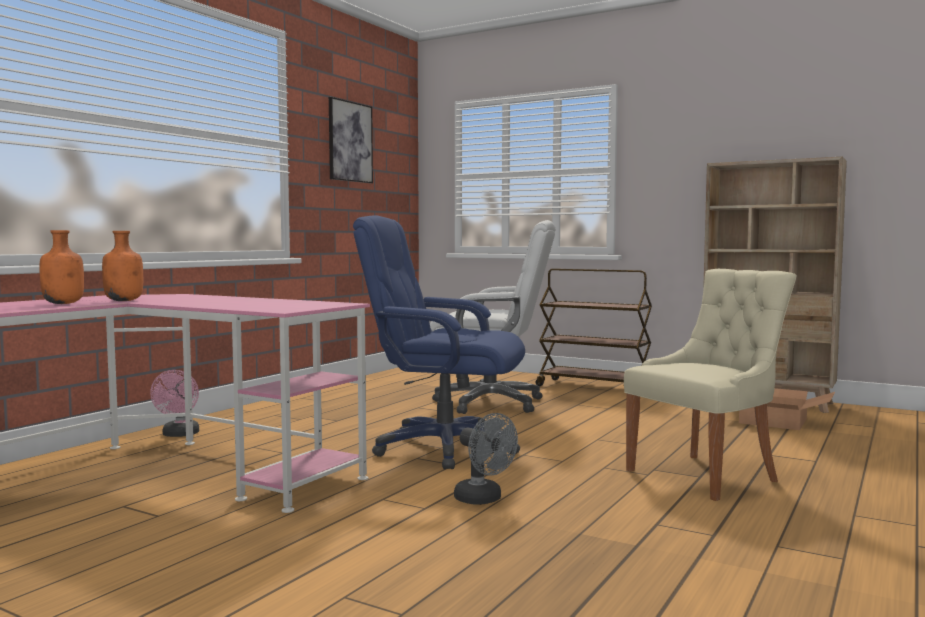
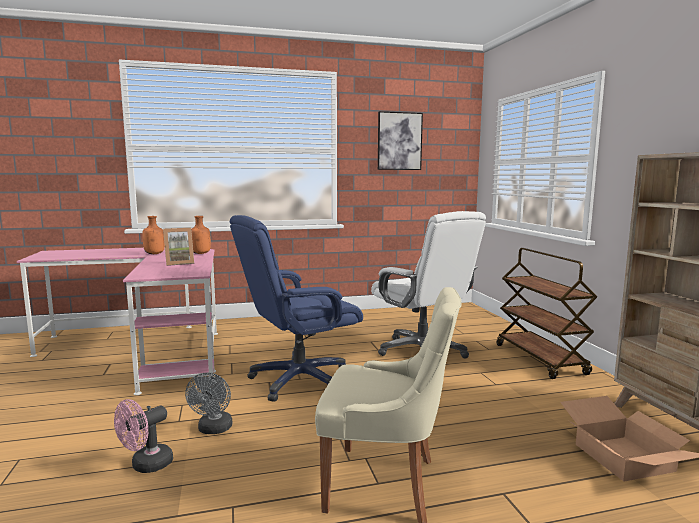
camera: 45 degrees right, 5 degrees up
(64, 303) = (127, 253): orange bottle -> orange bottle (201, 253)
(179, 435) = (226, 326): pink fan -> pink fan (146, 465)
(243, 302) = (179, 263): none -> picture frame
(443, 448) = (298, 380): blue office chair -> blue office chair turned 90 degrees counterclockwise

